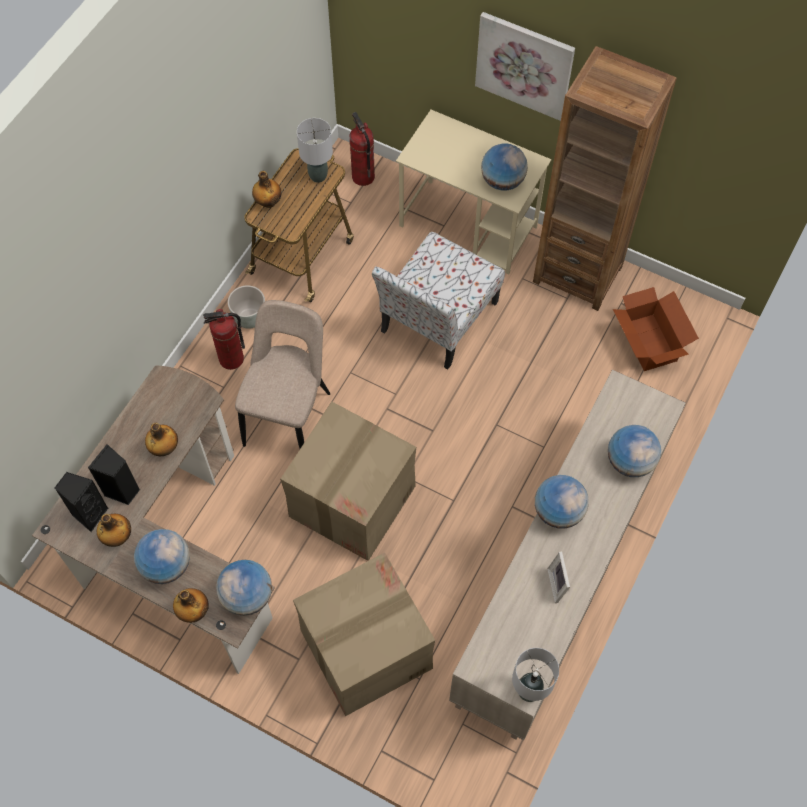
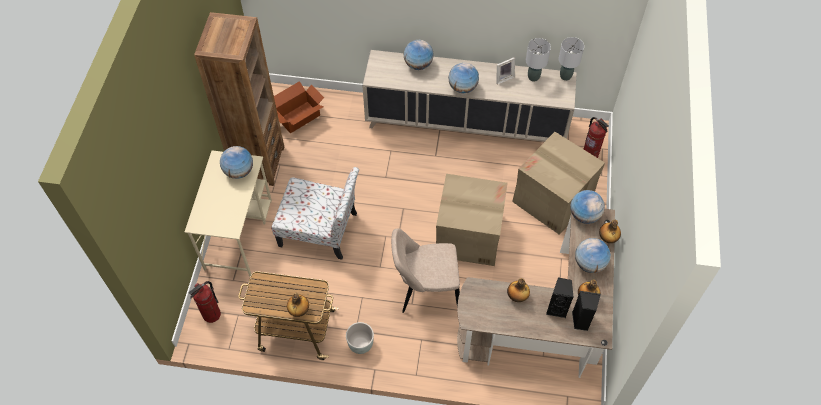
camera: 110 degrees left, 5 degrees down
(231, 359) = (398, 343): fire extinguisher -> fire extinguisher (590, 154)
(318, 176) = (264, 287): grey table lamp -> grey table lamp (533, 77)
(524, 65) = (184, 125): picture -> none

